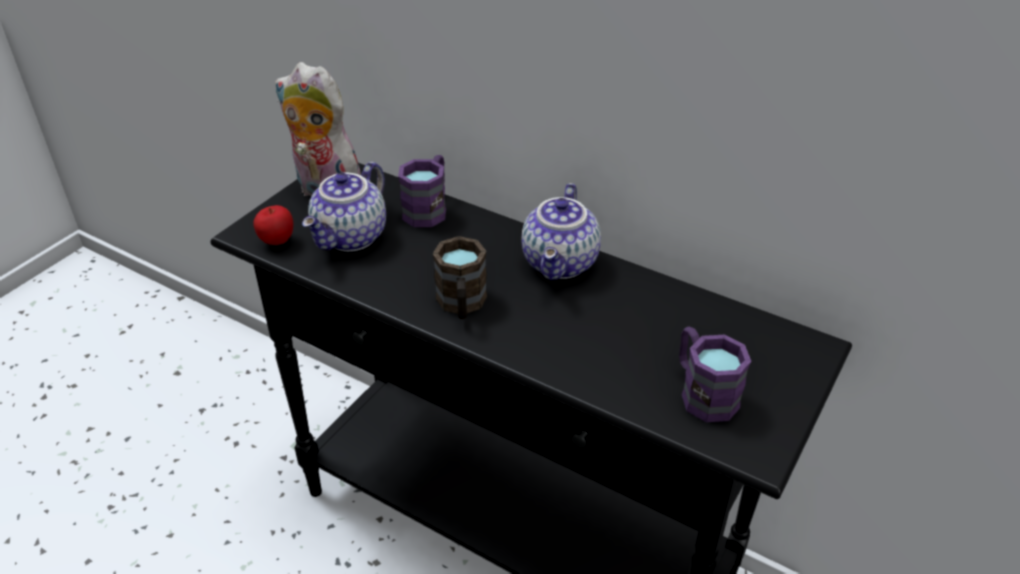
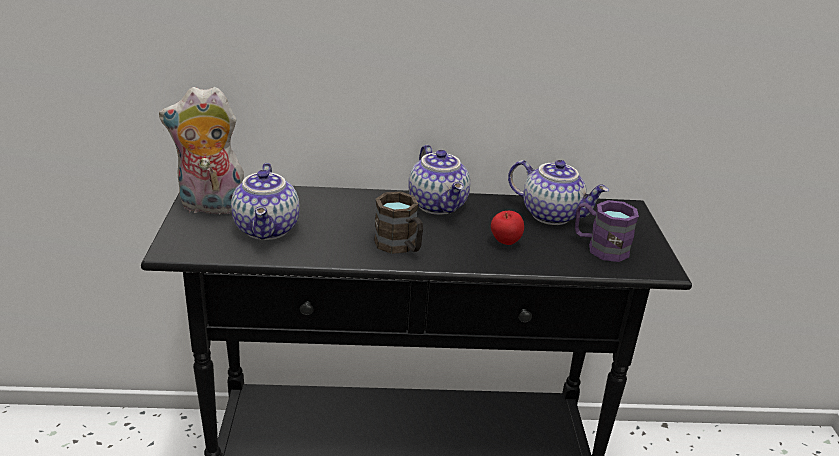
camera: 35 degrees left, 10 degrees down
(277, 241) = (207, 248): apple -> apple (505, 243)
(428, 209) = (307, 197): purple mug -> none
(690, 323) = (552, 215): none -> teapot

